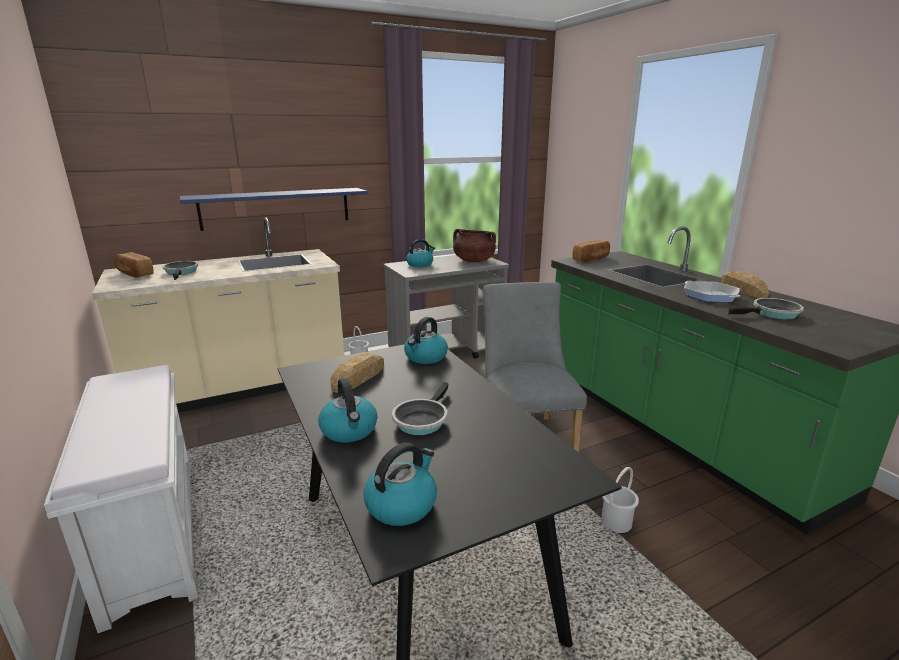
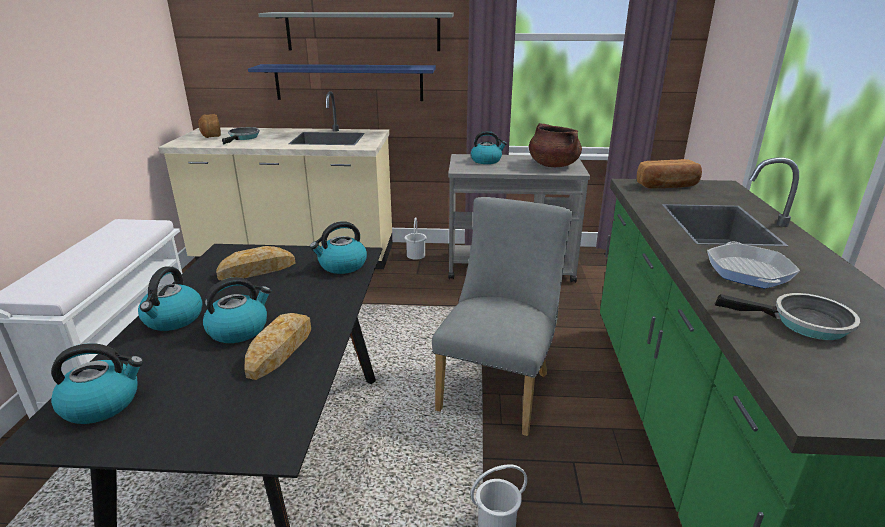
camera: 30 degrees right, 5 degrees up
(288, 160) = (363, 31): none -> grey shelf
(421, 420) = (239, 329): frying pan -> kettle
(742, 290) = (826, 274): bread -> bread (280, 350)

